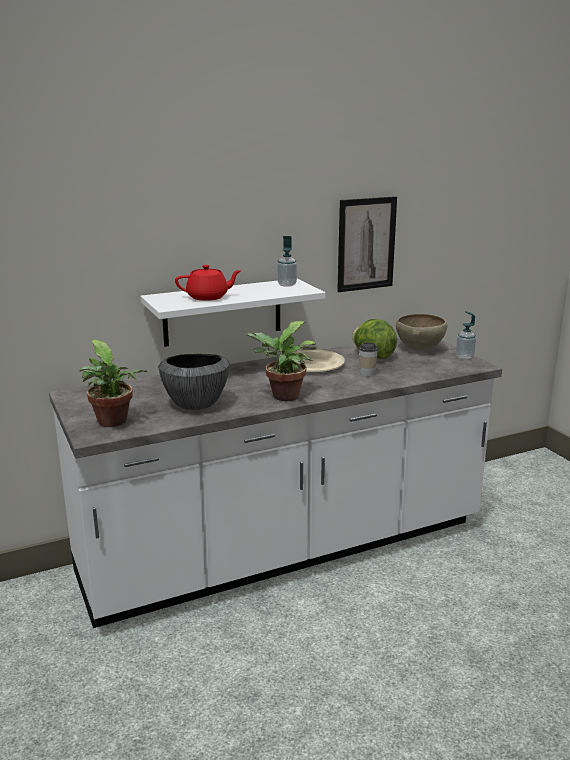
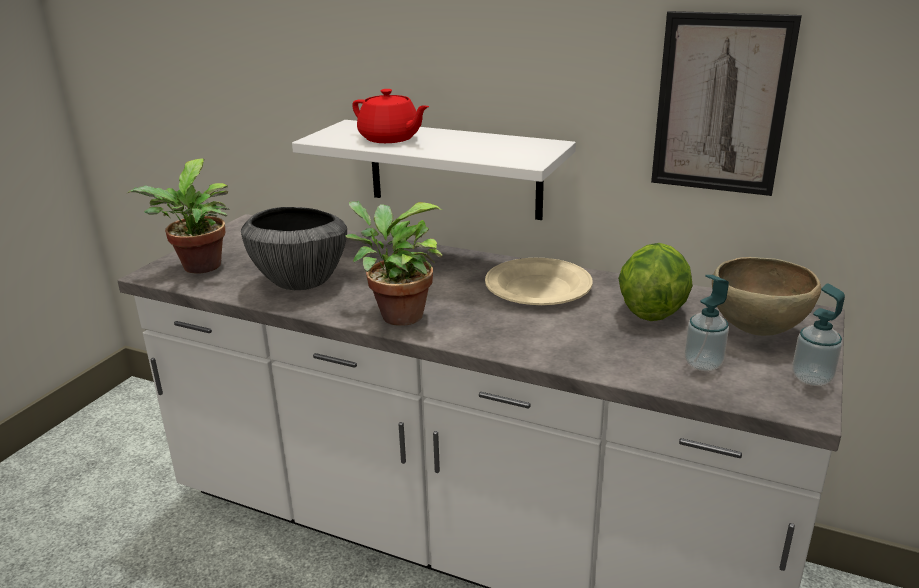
camera: 50 degrees right, 5 degrees up
(287, 284) = (528, 146): soap dispenser -> soap dispenser (703, 364)
(367, 374) = (575, 333): cup -> none

